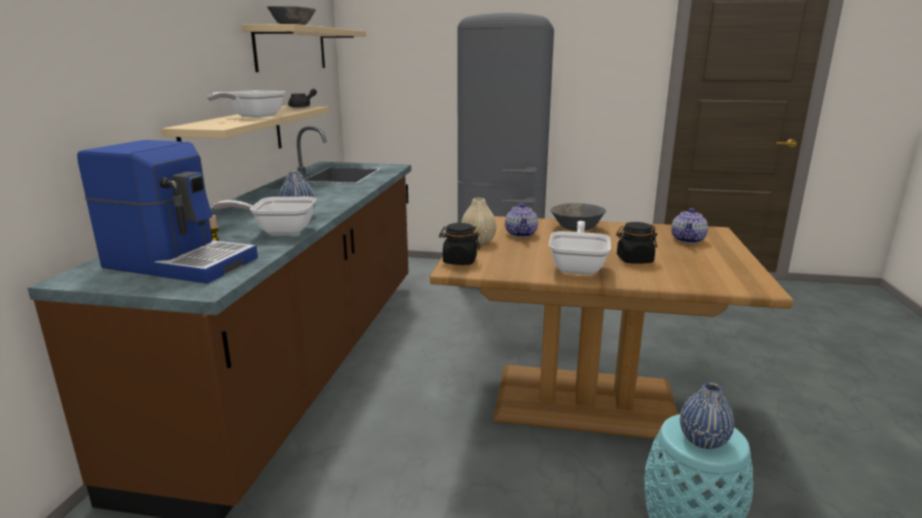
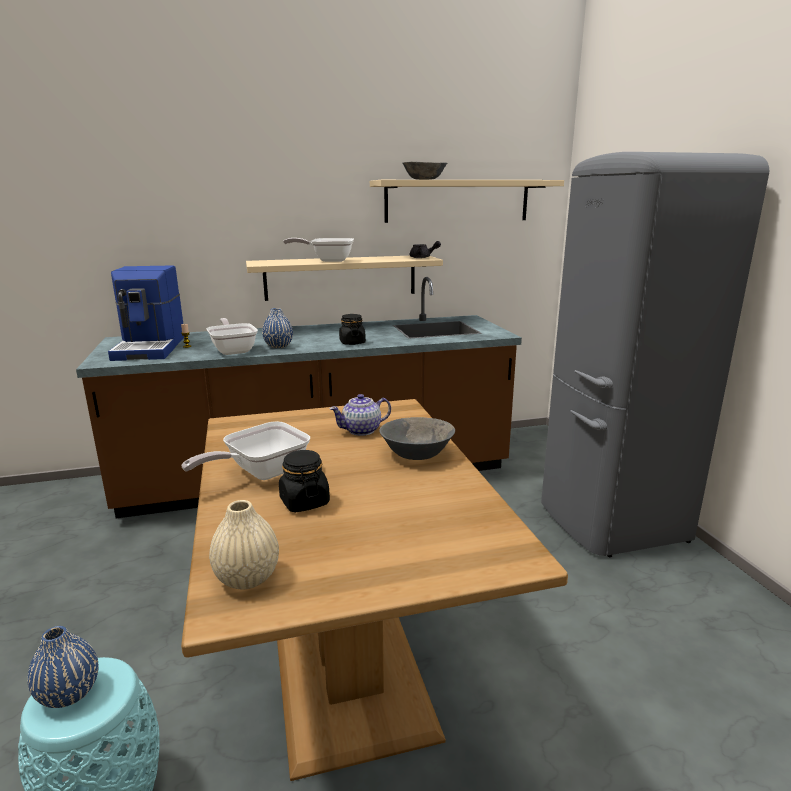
camera: 65 degrees right, 0 degrees up
(459, 261) = (250, 421): black jar -> black jar (352, 342)
(478, 242) = (315, 418): beige vase -> beige vase (247, 578)
(578, 266) = (260, 473): frying pan -> frying pan turned 150 degrees clockwise
(688, 240) = (434, 535): teapot -> none

